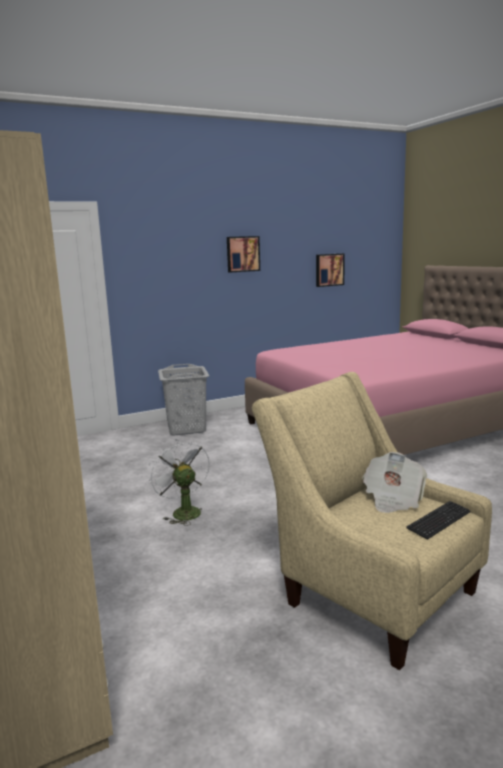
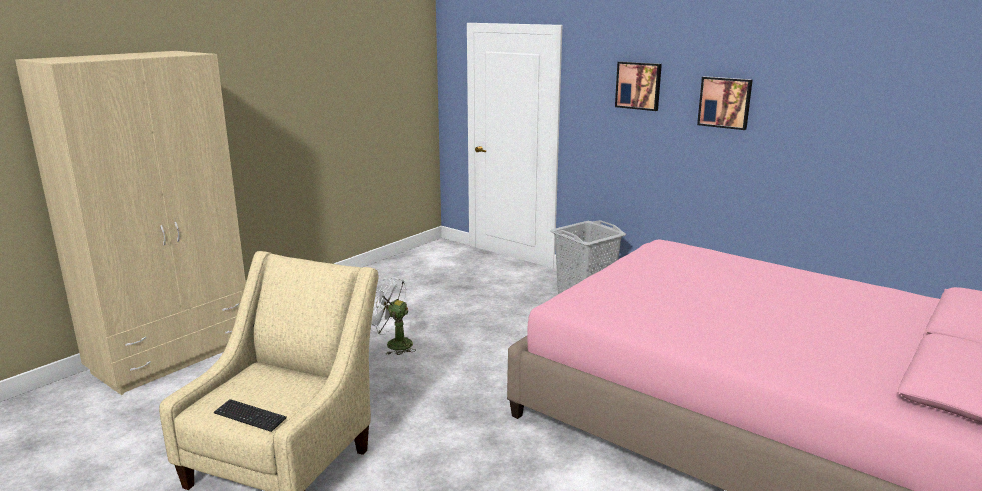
camera: 65 degrees right, 5 degrees up
(183, 512) = (393, 344): white fan -> white fan turned 105 degrees counterclockwise
(329, 270) = (885, 150): picture -> picture (638, 85)
(393, 498) = (295, 391): newspaper -> none

